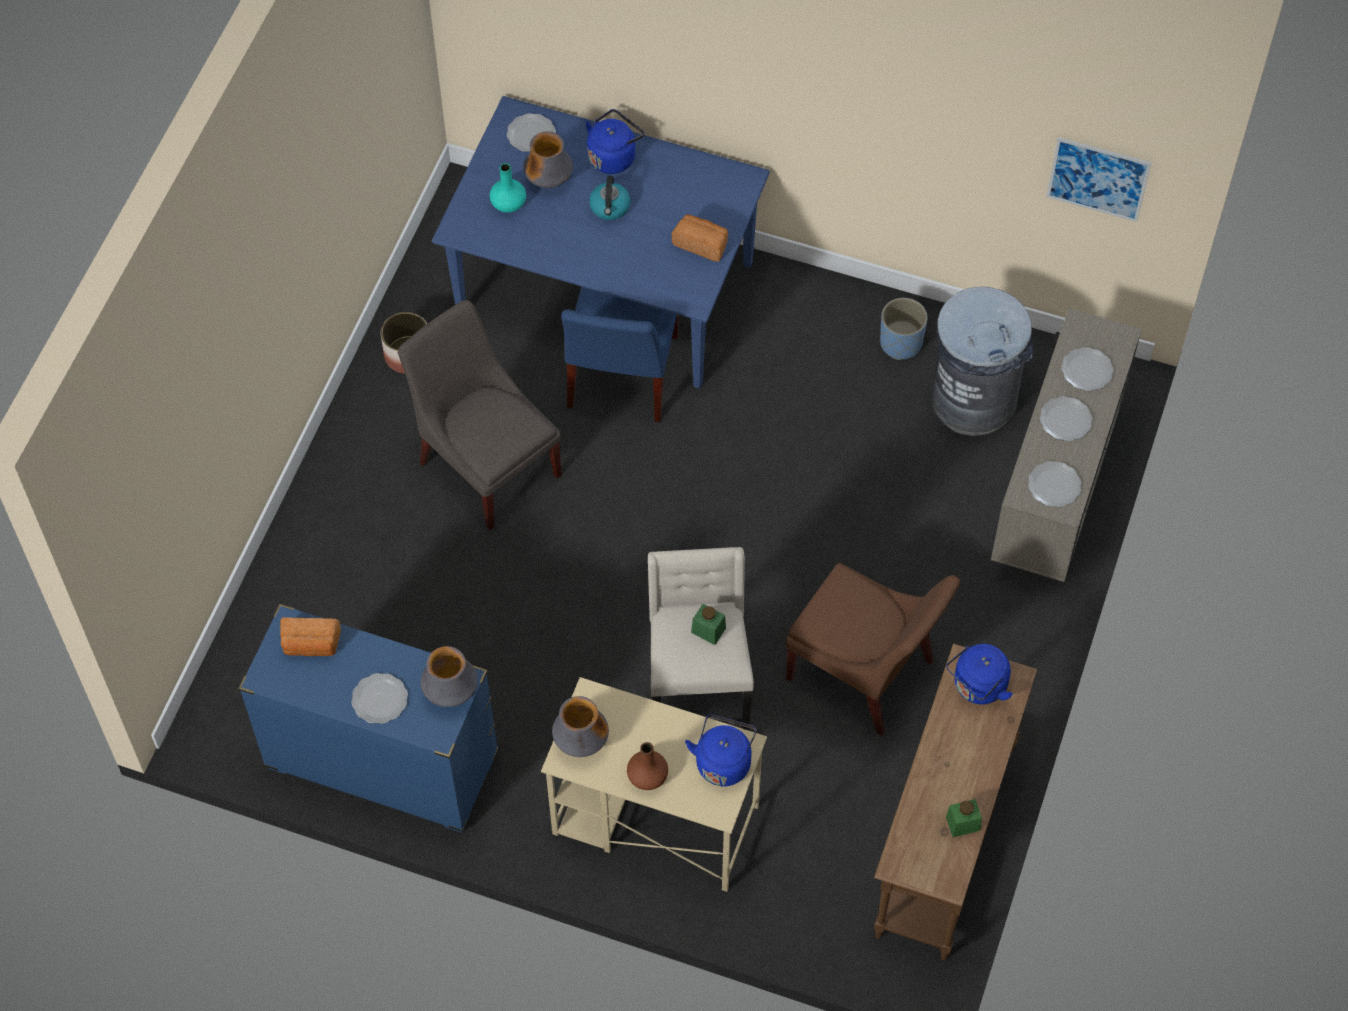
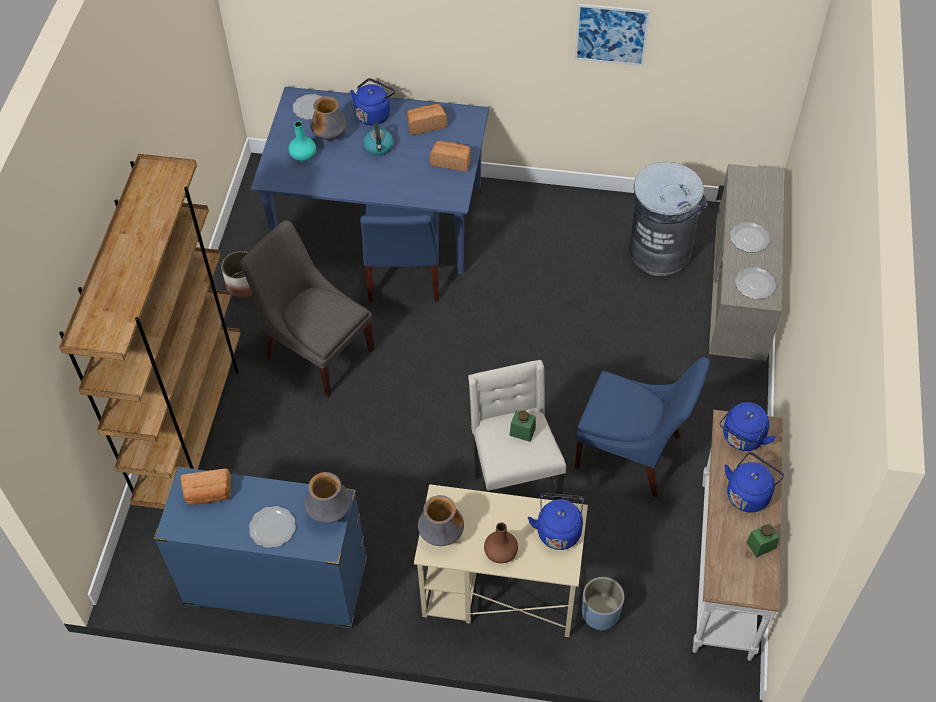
camera: 10 degrees left, 5 degrees down
(310, 539) = (192, 426): none -> brown bookcase
(679, 184) = (426, 125): none -> bread
(865, 674) = (632, 454): brown chair -> blue chair
(901, 343) = (598, 222): blue planter -> blue planter (600, 613)
(942, 841) = (723, 568): brown console table -> white console table
(966, 757) = (749, 493): none -> blue kettle
(1086, 371) = (754, 203): plate -> none
(1098, 179) = (739, 61): picture -> picture (611, 34)

